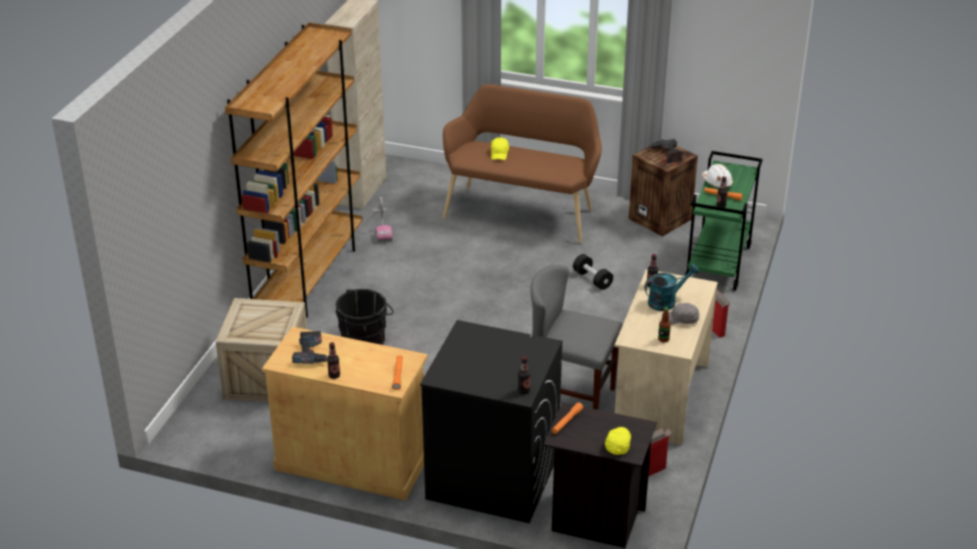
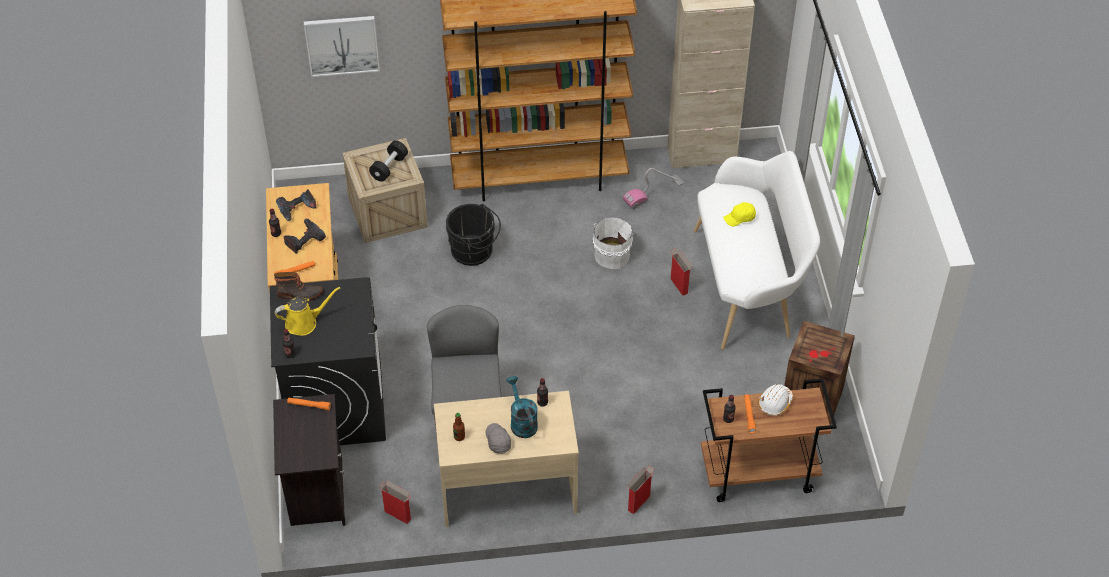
camera: 65 degrees right, 15 degrees up
(171, 221) = (342, 45): none -> picture
(434, 265) = (612, 254): none -> white bucket
(447, 366) = (300, 294): none -> boot
(488, 372) = (304, 322): none -> yellow watering can
(496, 243) = (678, 285): none -> cardboard box
(522, 211) = (748, 284): brown bench -> white bench
(592, 279) = (664, 379): black dumbbell -> black dumbbell (389, 167)
(618, 444) = (295, 449): yellow cap -> none
(666, 301) = (522, 422): turquoise watering can -> turquoise watering can turned 150 degrees counterclockwise
(667, 154) = (823, 348): power drill -> power drill (304, 239)
(718, 265) = (757, 474): green cart -> brown cart

